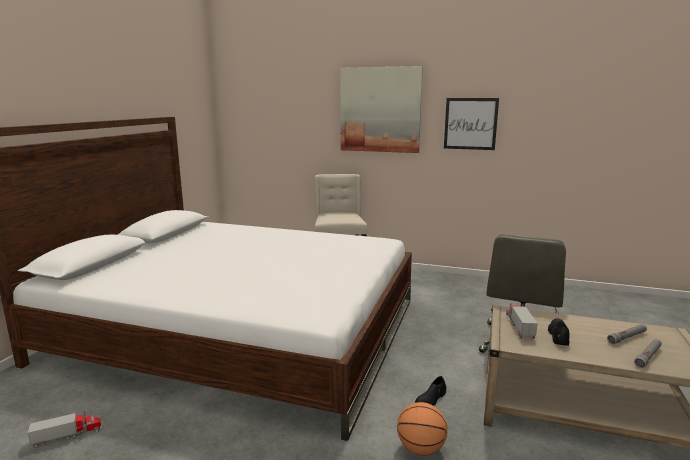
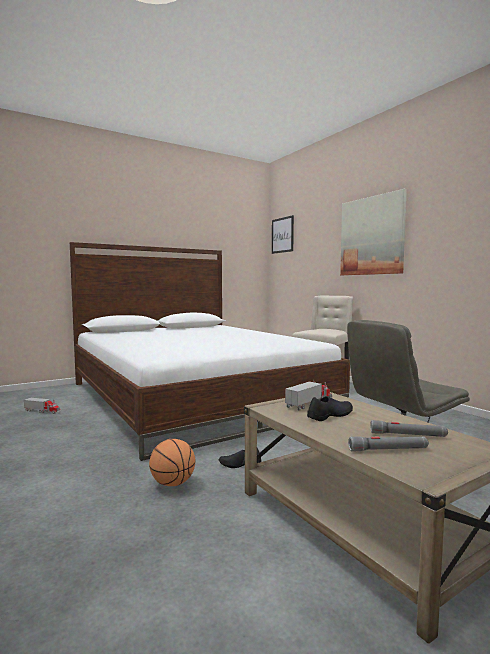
camera: 40 degrees right, 10 degrees down
(470, 123) = (452, 239): picture -> picture (282, 235)

